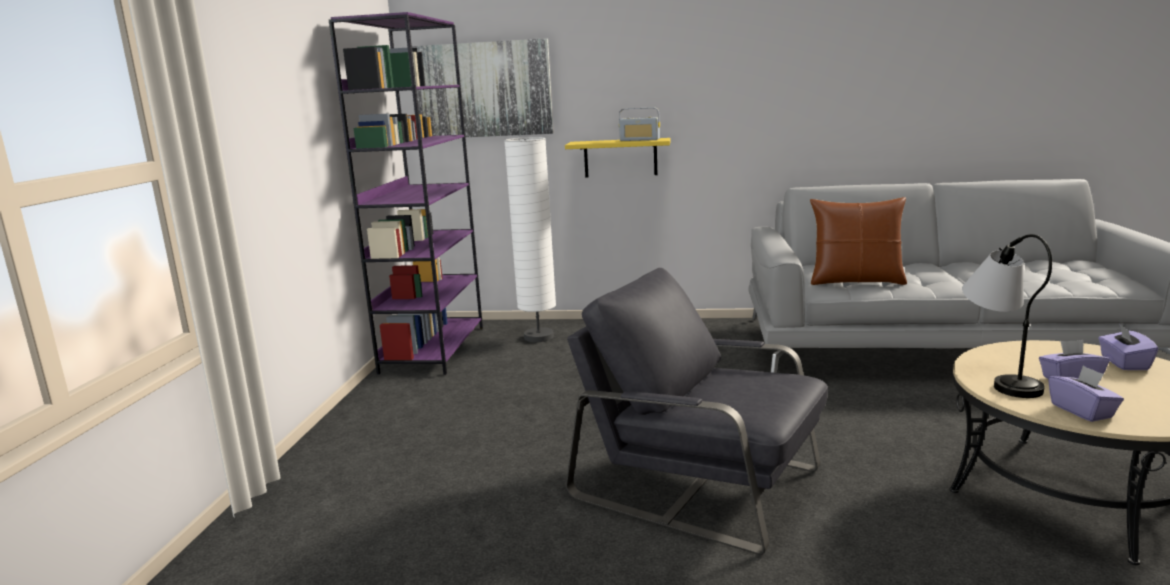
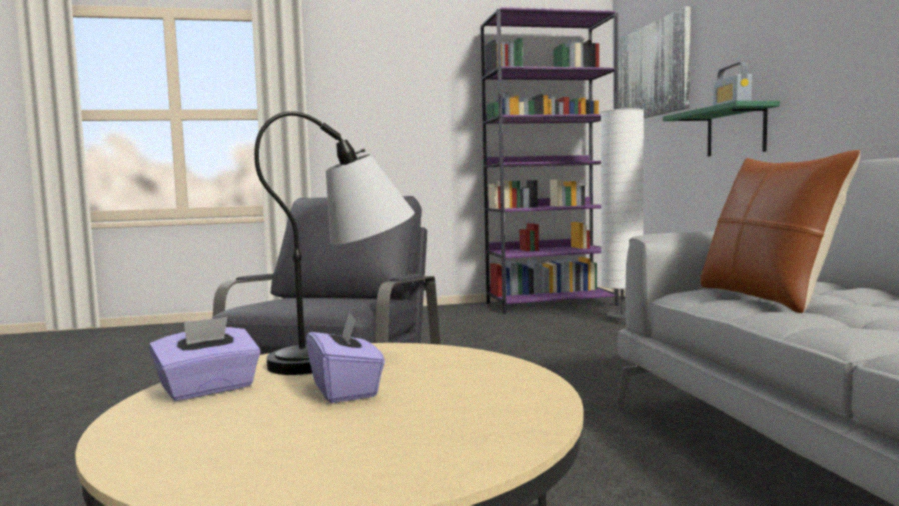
camera: 70 degrees right, 10 degrees down
(620, 158) = (736, 131): yellow shelf -> green shelf
(1123, 363) = (456, 430): purple tissue box -> none

